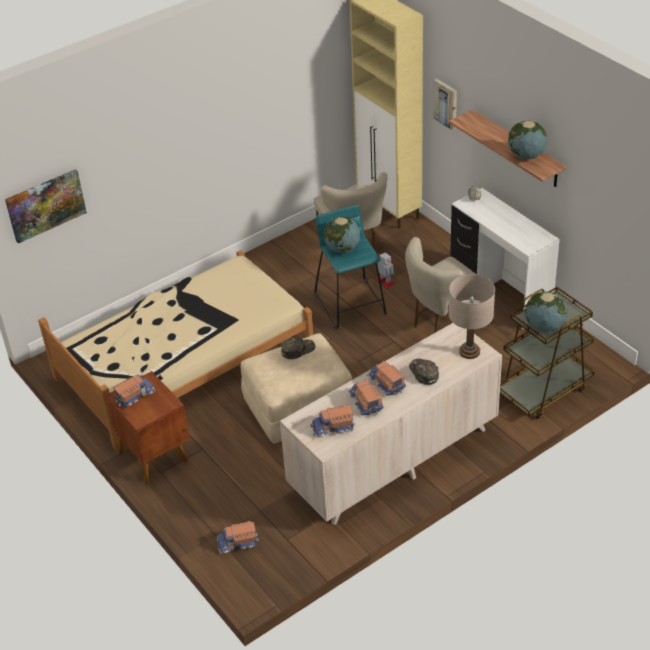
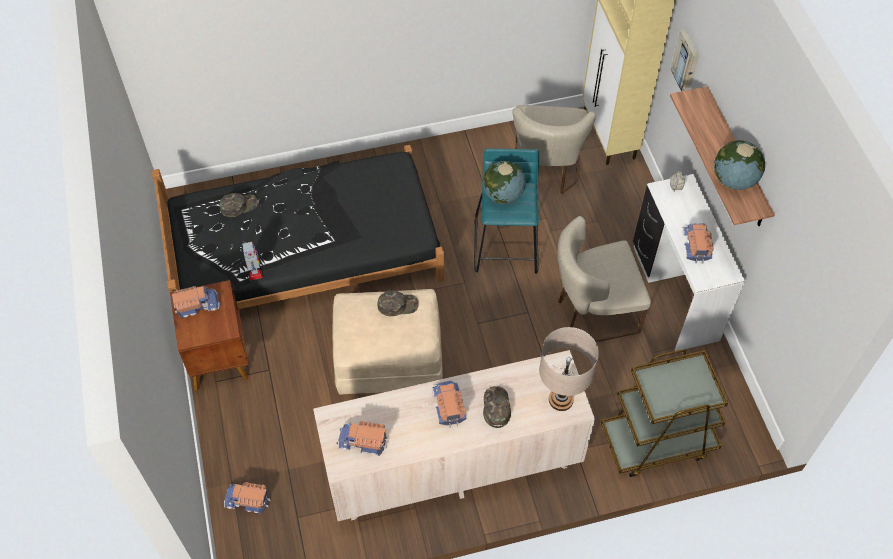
camera: 20 degrees right, 15 degrees up
(45, 205) = (181, 53): picture -> none
(121, 330) = (238, 206): none -> green cap
(184, 360) = (304, 251): beige bed -> black bed
(365, 402) = (413, 422): toy truck -> toy truck (695, 245)
(385, 281) = (558, 229): toy robot -> toy robot (254, 270)
(544, 326) = (663, 398): globe -> none

